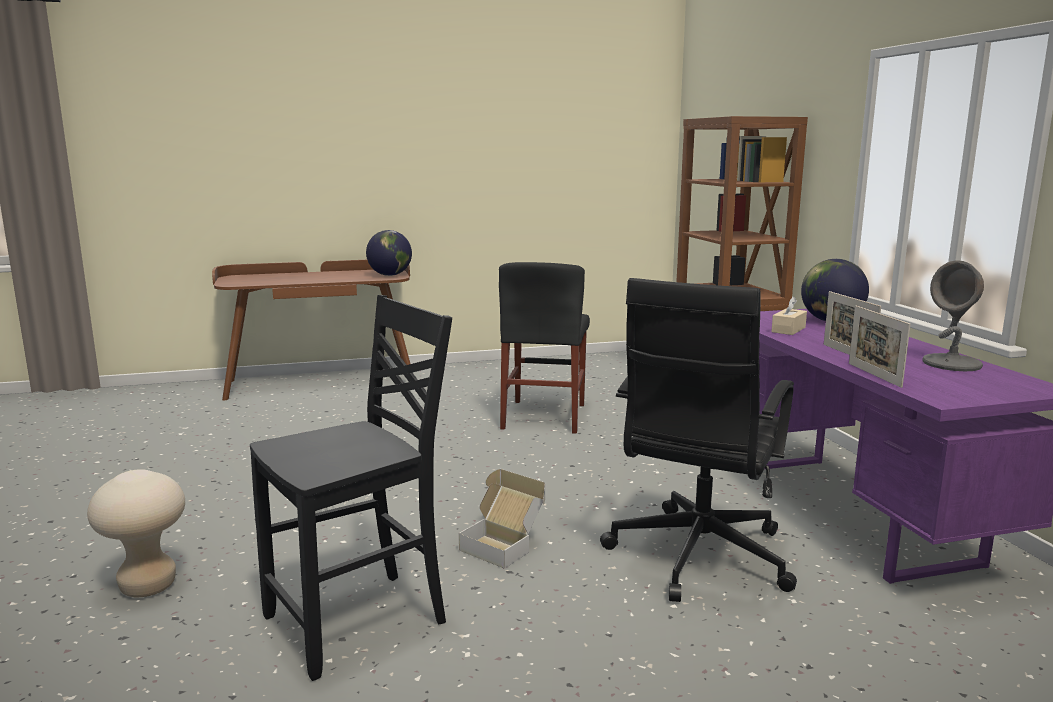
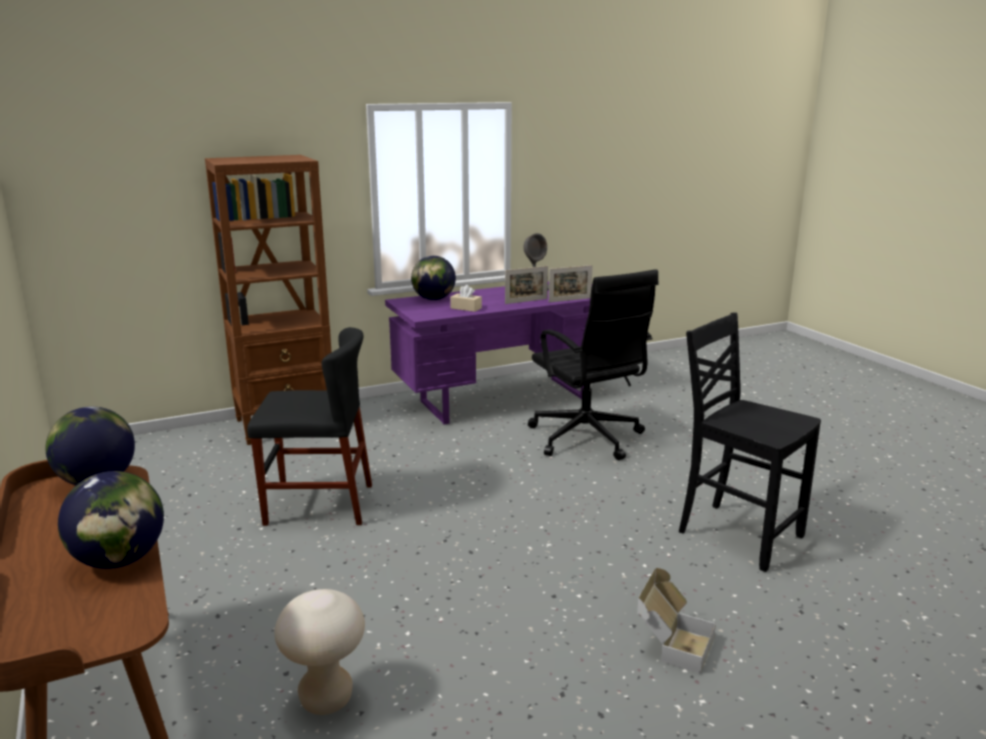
camera: 100 degrees left, 5 degrees up
(148, 586) = (779, 644): beige stool -> beige stool (326, 699)
(293, 280) = (119, 561): none -> globe
(504, 545) = (609, 497): cardboard box -> cardboard box (672, 645)
(697, 557) = (587, 439): black office chair -> black office chair turned 45 degrees clockwise

